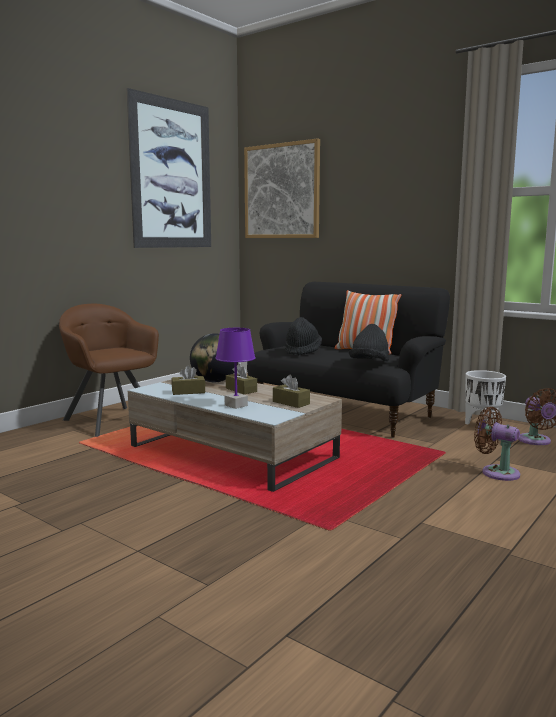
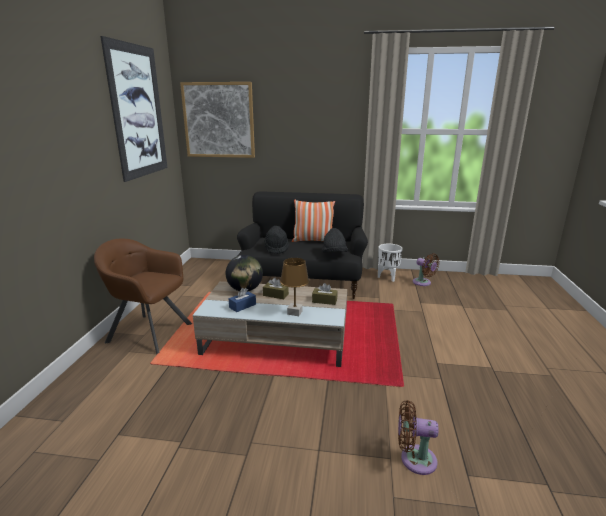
camera: 30 degrees left, 10 degrees up
(188, 392) = (242, 306): brown tissue box -> blue tissue box
(236, 405) = (295, 312): purple table lamp -> brown table lamp
(496, 472) = (430, 312): brown fan -> brown fan (414, 459)

